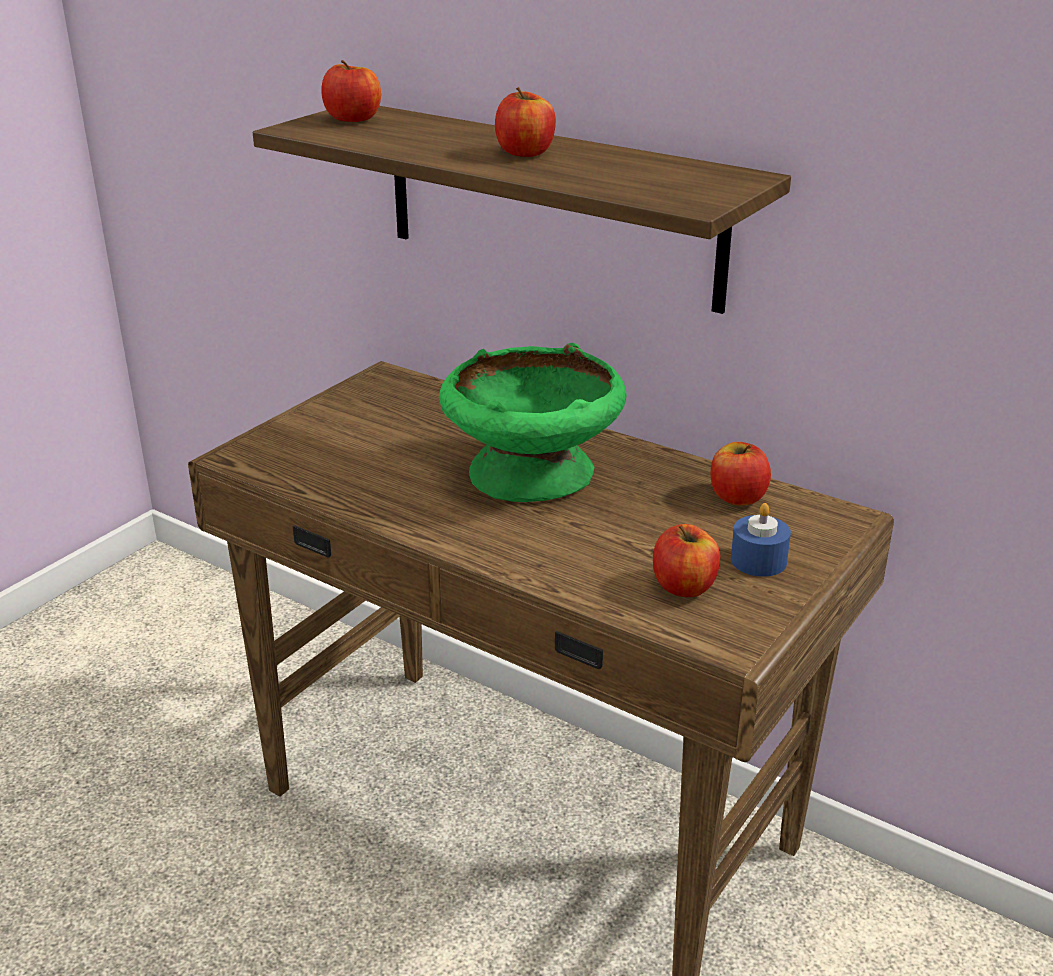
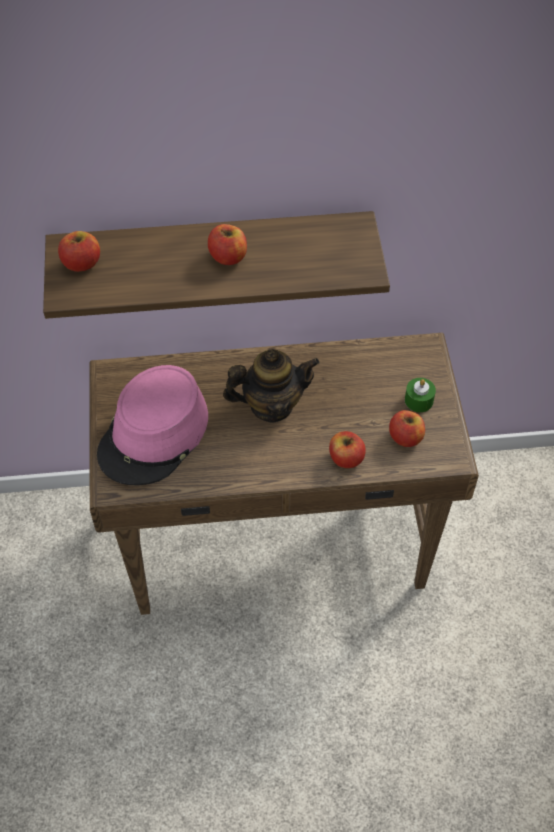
camera: 40 degrees left, 25 degrees up
(352, 438) = (154, 435): none -> pink hat
(532, 475) = (271, 405): green bowl -> teapot
(737, 497) = (374, 362): apple -> apple (346, 458)
(758, 560) = (419, 400): blue candle -> green candle

